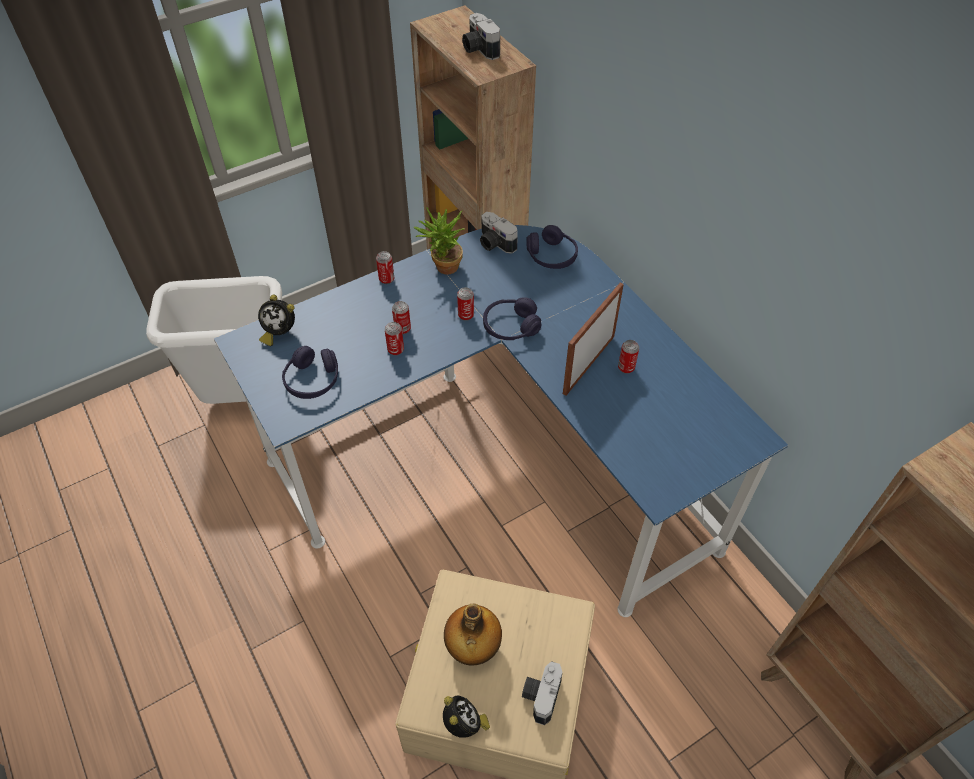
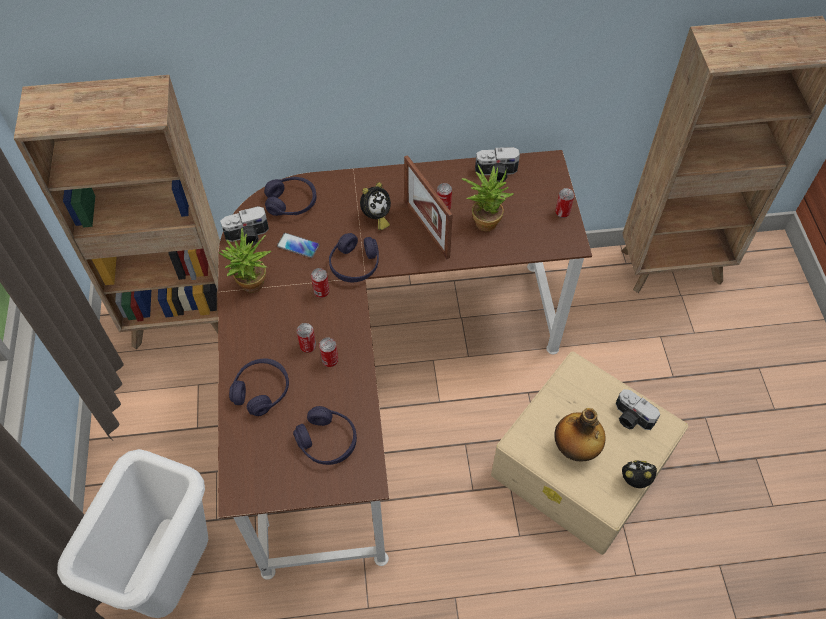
camera: 65 degrees left, 5 degrees up
(279, 333) = (249, 452): alarm clock -> alarm clock (376, 217)
(342, 317) = (261, 391): none -> purple headphones
(386, 279) = (236, 337): can -> can (562, 212)
(478, 49) = (109, 103): camera -> camera (496, 174)
(498, 461) = (375, 377): blue desk -> brown desk
(506, 279) = (298, 246): none -> phone
(635, 407) = (484, 219): none -> potted plant

